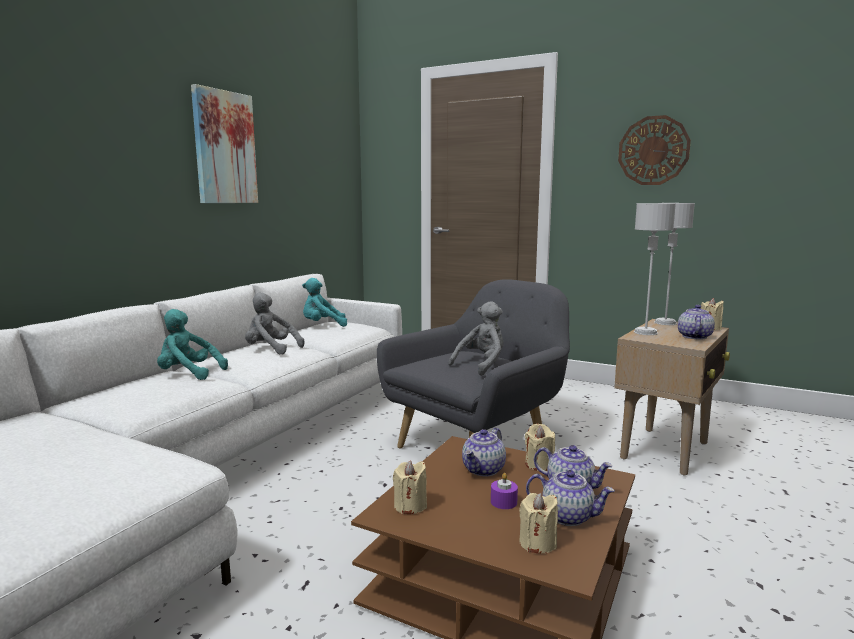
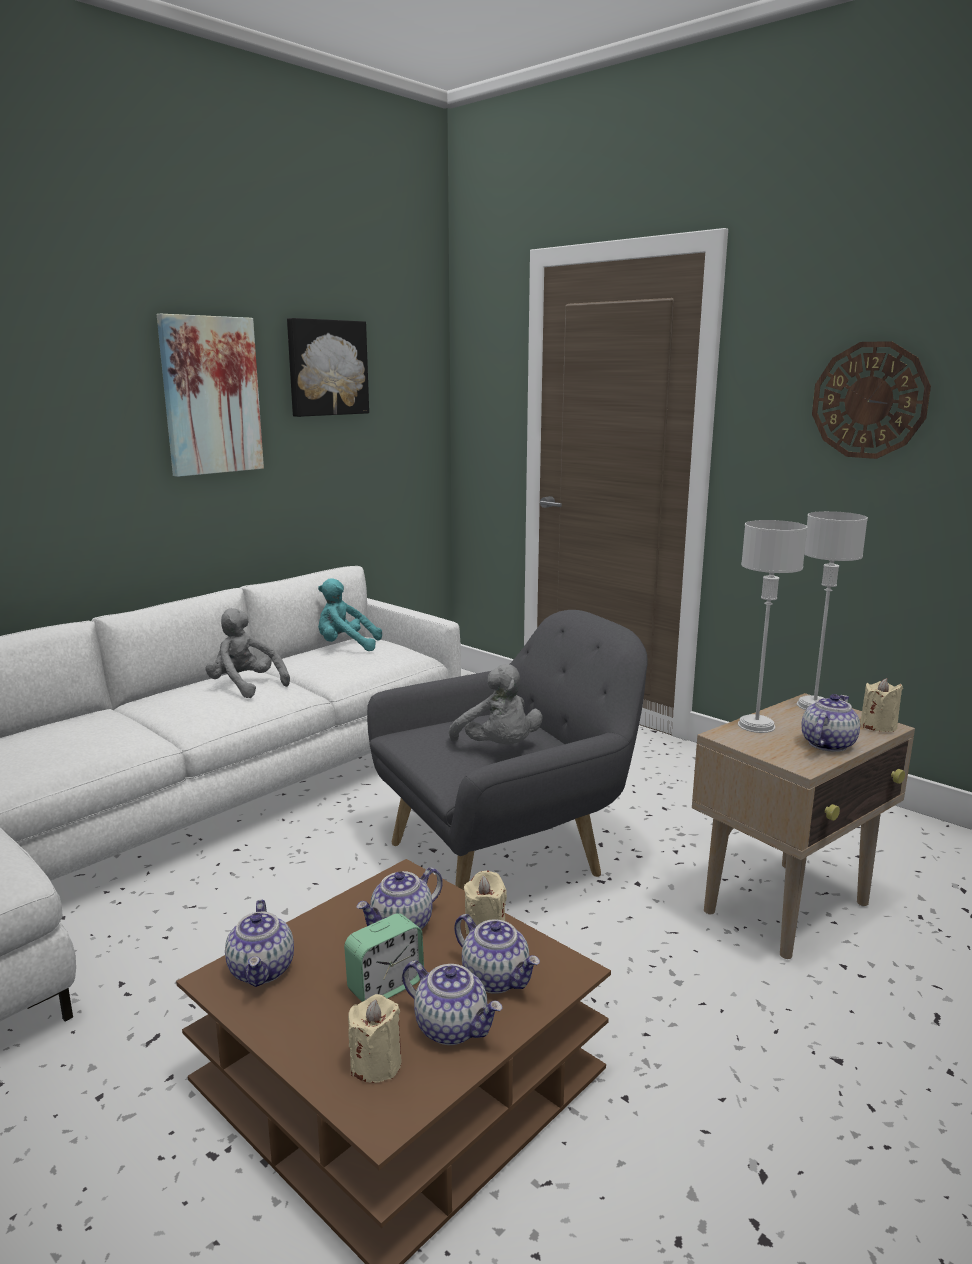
camera: 15 degrees right, 5 degrees up
(188, 374) = (116, 720): turquoise plush toy -> none
(293, 137) = (326, 368): none -> picture
(410, 506) = (262, 970): beige candle -> teapot
(481, 365) = (498, 748): grey plush toy -> grey plush toy turned 90 degrees clockwise
(503, 502) = (385, 986): purple candle -> alarm clock

